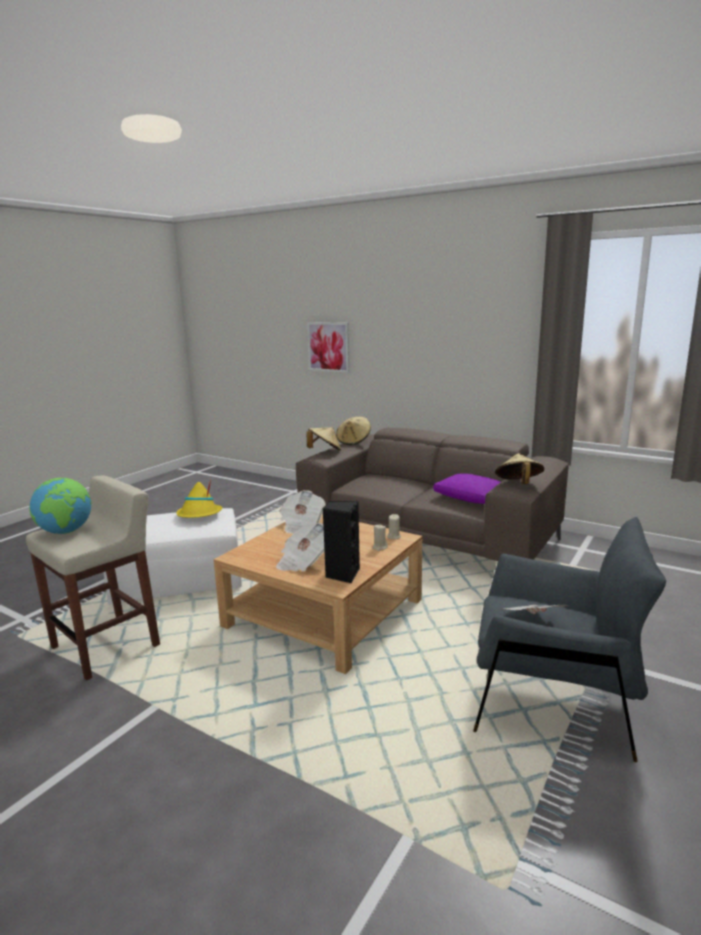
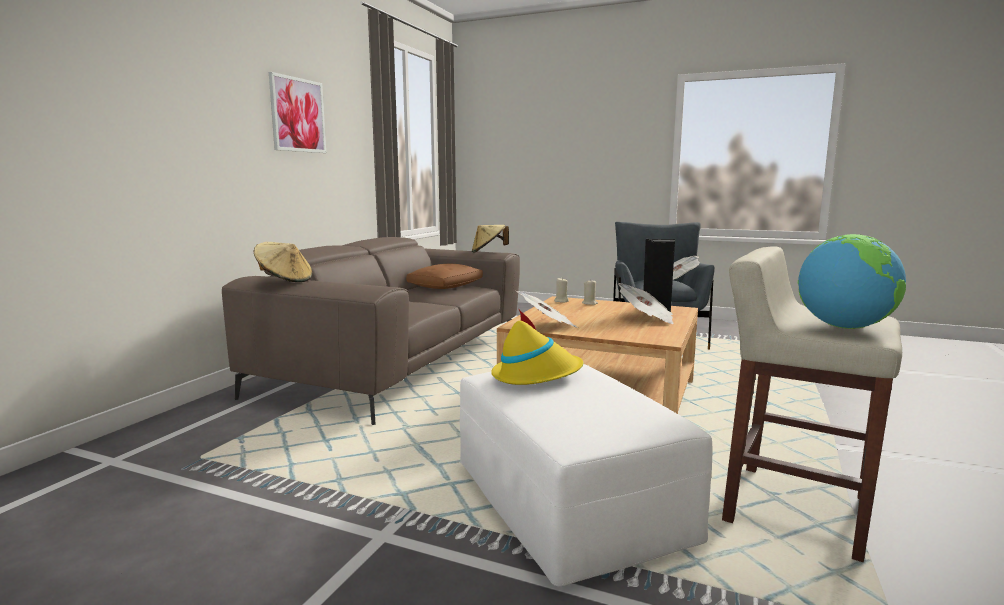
camera: 100 degrees left, 5 degrees down
(324, 451) = (339, 287): beige hat -> none
(328, 347) = (89, 128): picture -> picture (297, 115)
(472, 498) = (446, 286): purple pillow -> brown pillow

